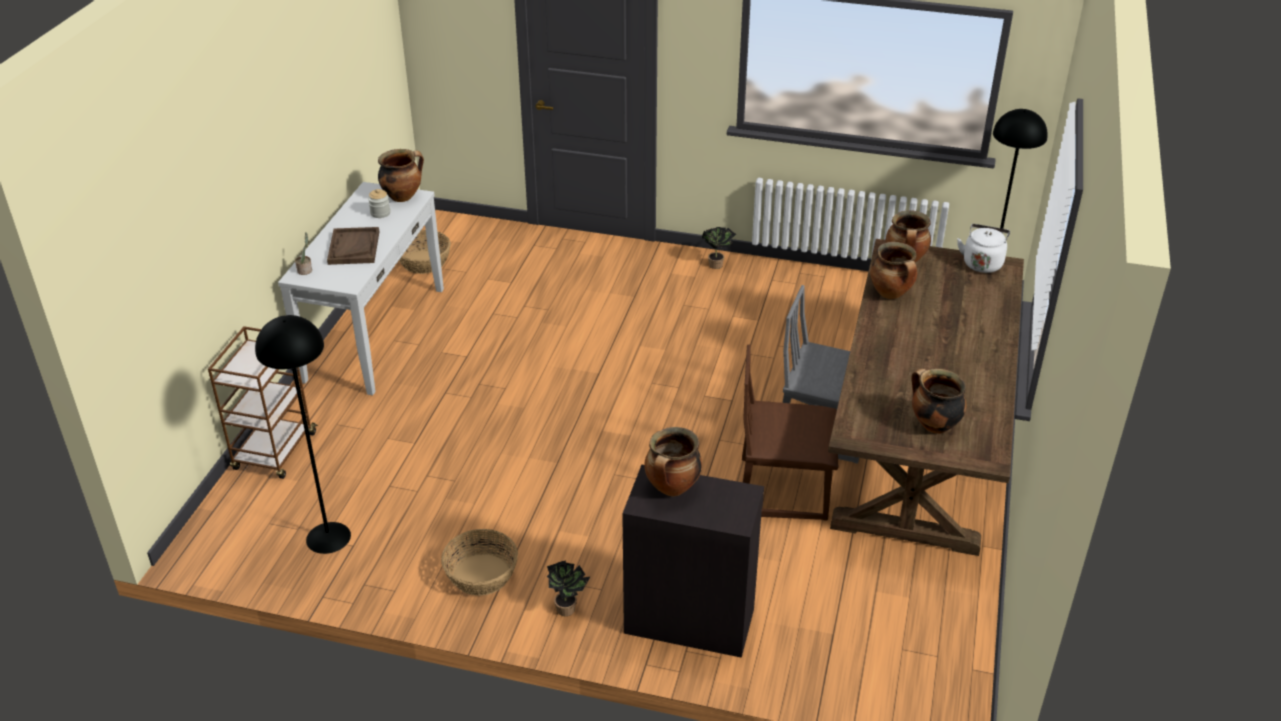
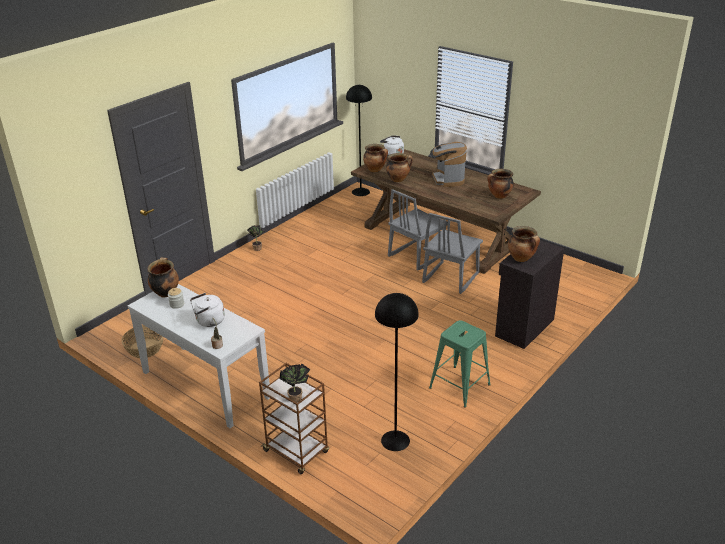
camera: 65 degrees left, 5 degrees down
(354, 247) = (208, 321): brown tray -> white kettle
(481, 575) = (459, 386): basket -> green stool
(568, 609) = (499, 362): potted plant -> potted plant (296, 397)
(783, 489) = (450, 278): brown chair -> grey chair
(946, 347) = (448, 179): none -> coffee machine

